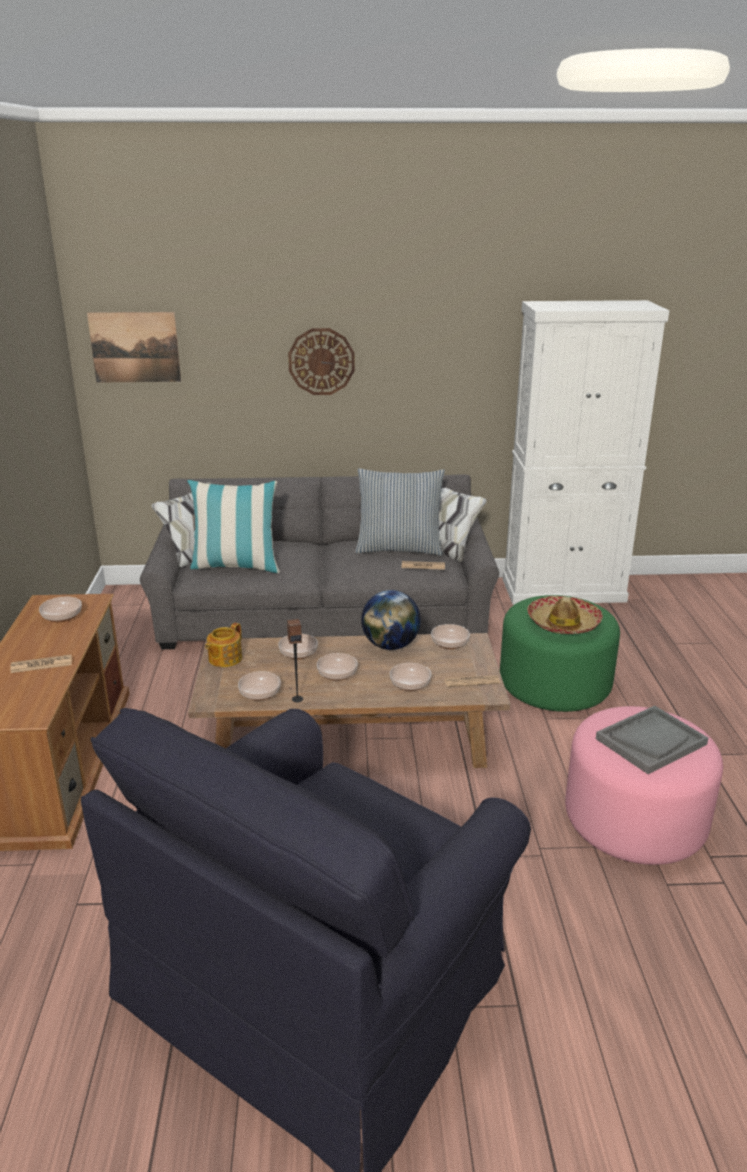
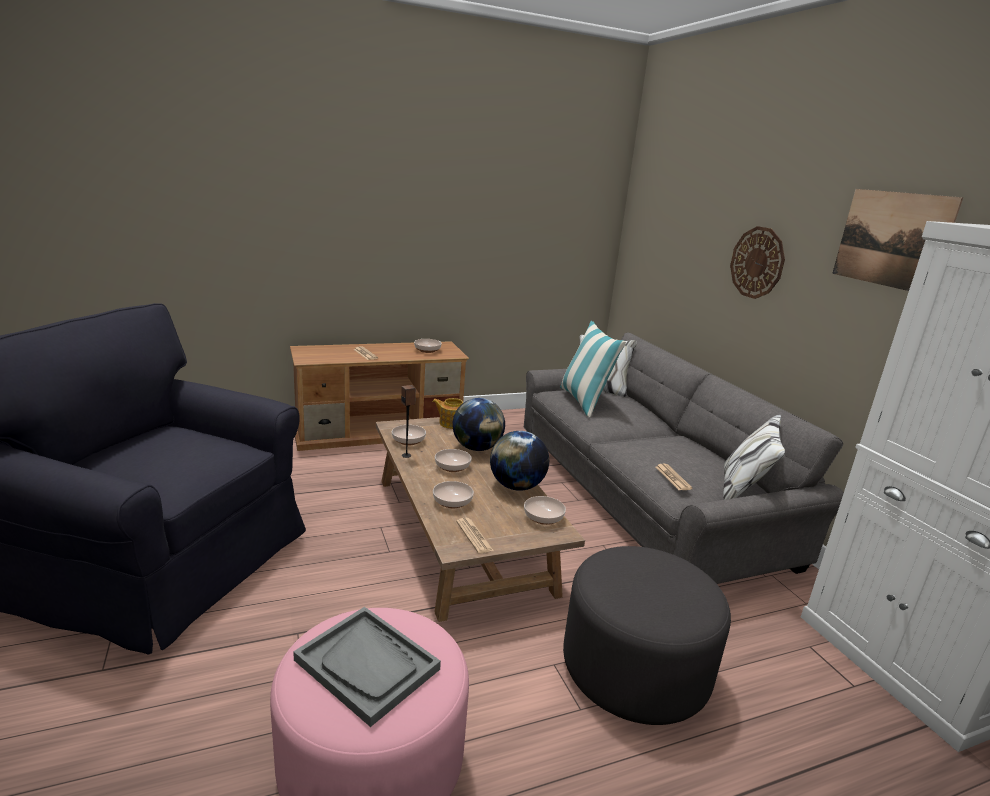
camera: 70 degrees right, 5 degrees down
(135, 347) = (650, 223): picture -> picture (891, 239)
(299, 653) = (477, 448): bowl -> globe
(399, 548) = (698, 462): pillow -> none
(555, 685) = (635, 669): green ottoman -> grey ottoman
(563, 623) = (629, 584): hat -> none

